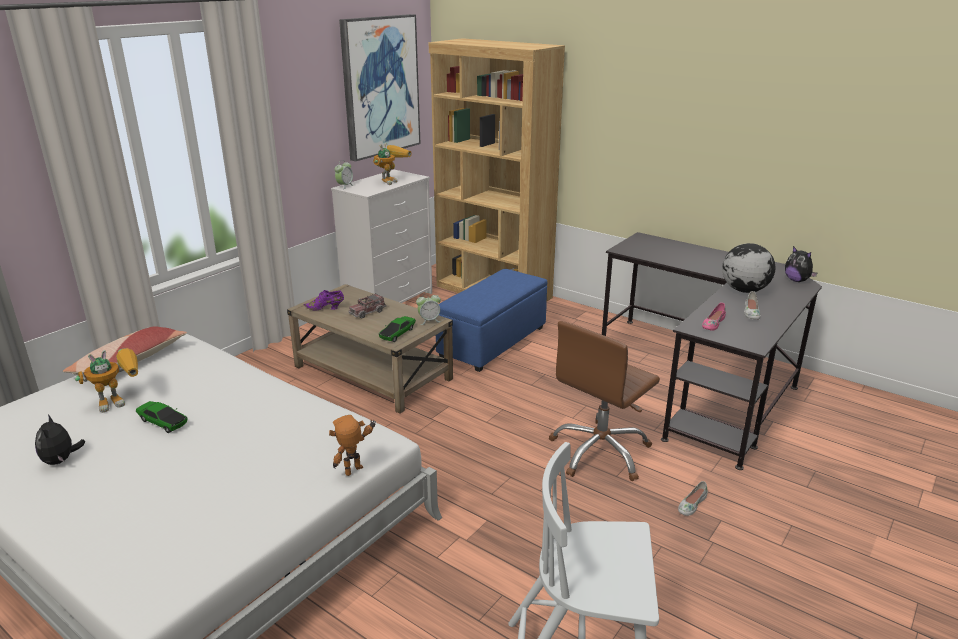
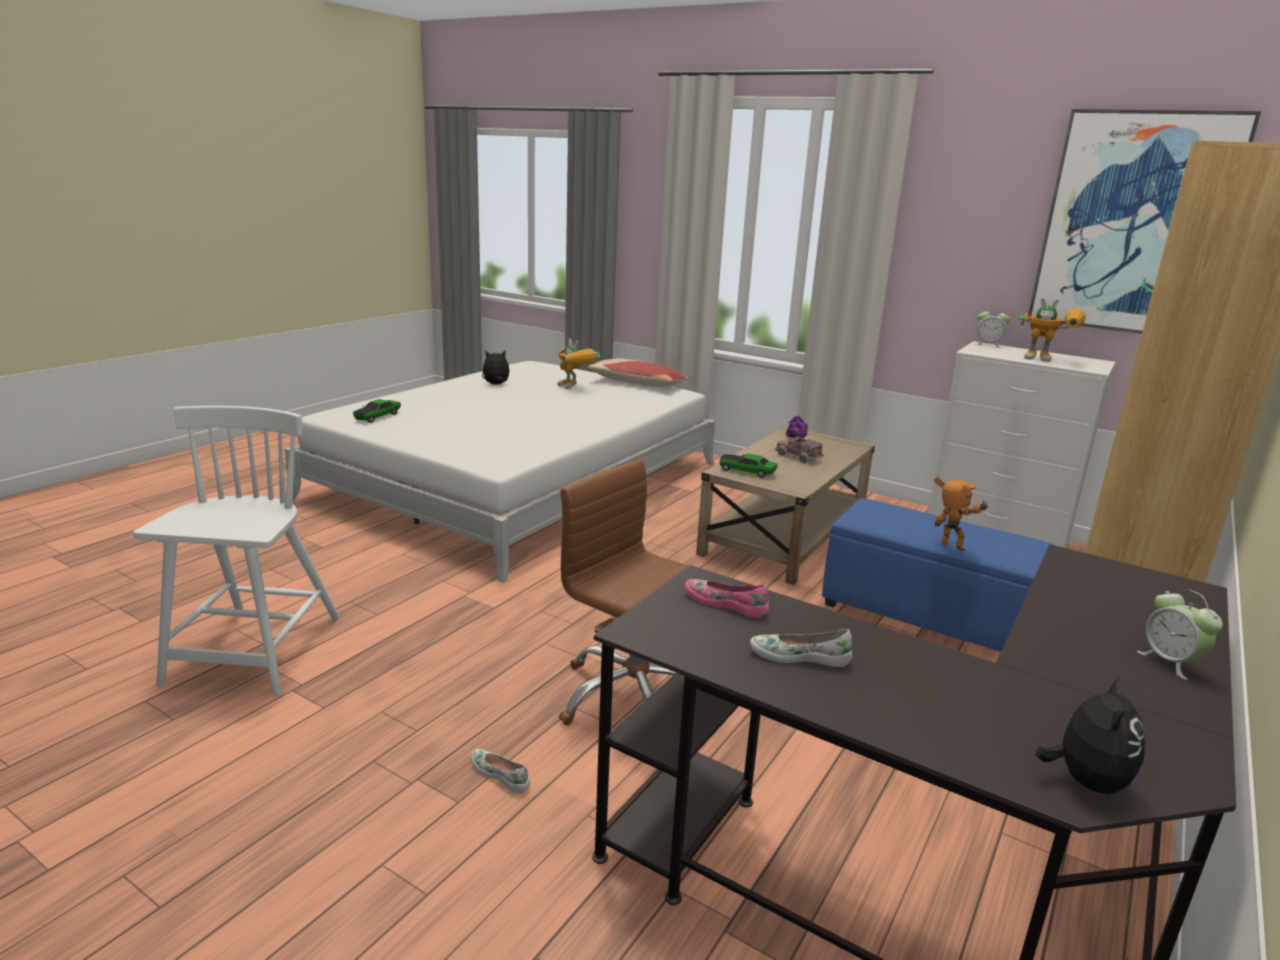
camera: 85 degrees right, 5 degrees down
(163, 422) = (541, 399): toy car -> toy car (377, 416)
(356, 472) = (453, 457): toy robot -> toy robot (951, 548)
(429, 321) = (792, 485): alarm clock -> alarm clock (1170, 662)
(743, 290) = (935, 670): globe -> none
(797, 280) = (1085, 781): plush toy -> plush toy turned 150 degrees clockwise

